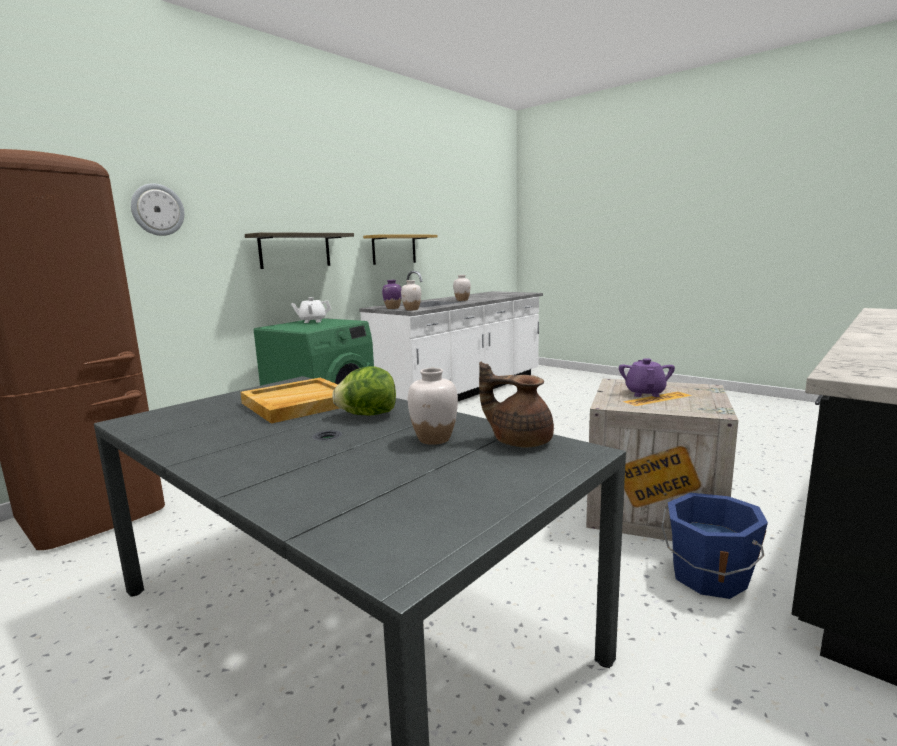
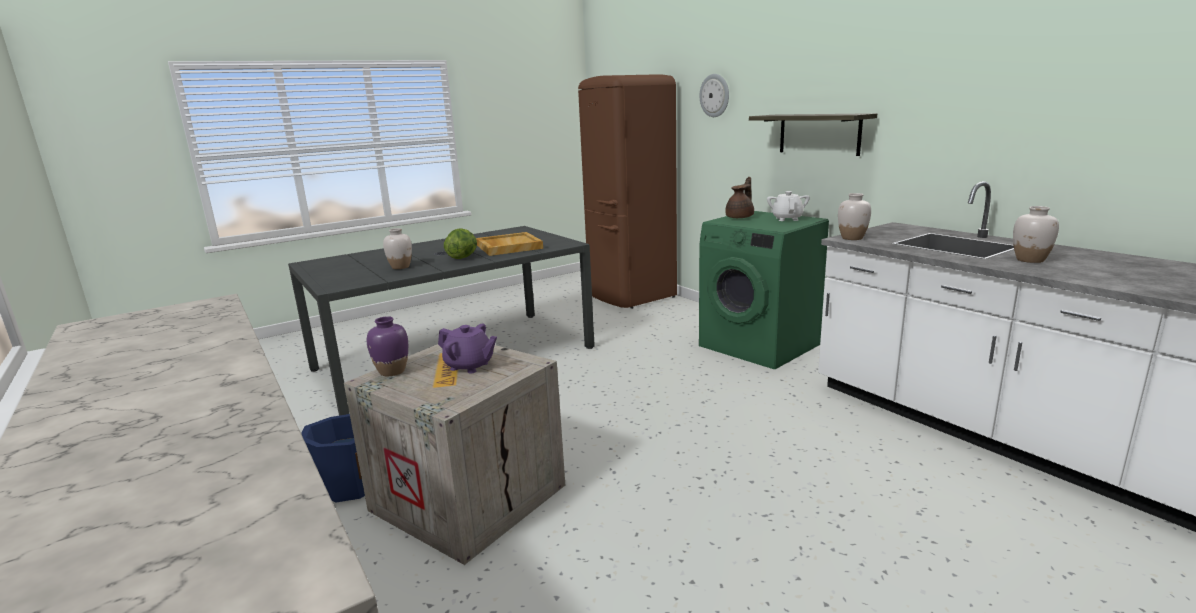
camera: 105 degrees right, 5 degrees up
(393, 308) = (879, 232): purple vase -> purple vase (392, 371)
(394, 249) = (987, 139): shelf -> none
(519, 441) = (368, 279): brown teapot -> brown teapot (740, 217)

